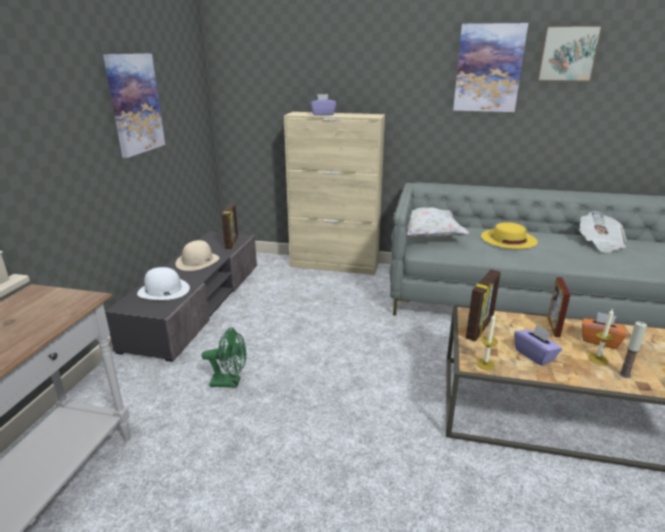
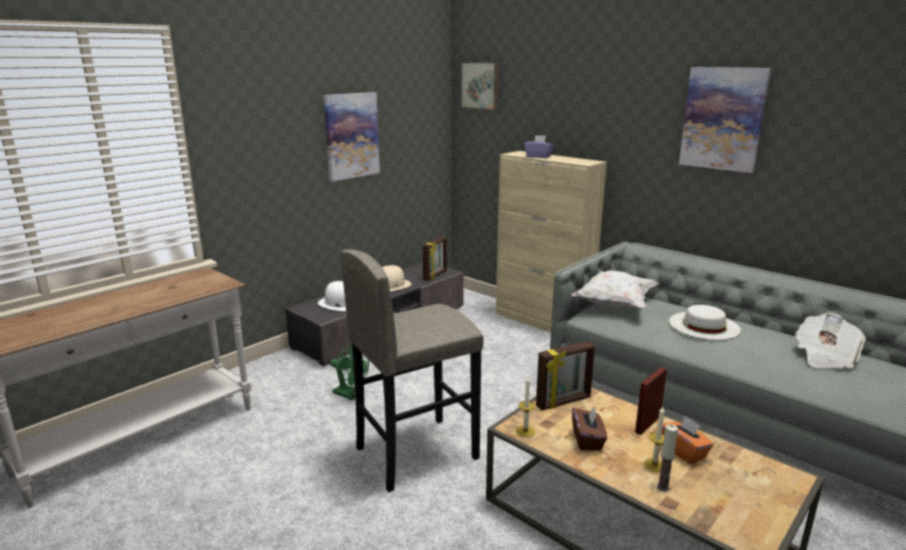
camera: 30 degrees right, 5 degrees down
(347, 418) = (416, 452): none -> grey stool
(508, 238) = (704, 325): yellow hat -> white hat
(534, 355) = (587, 440): purple tissue box -> brown tissue box
(567, 53) = (823, 106): picture -> picture (480, 85)

